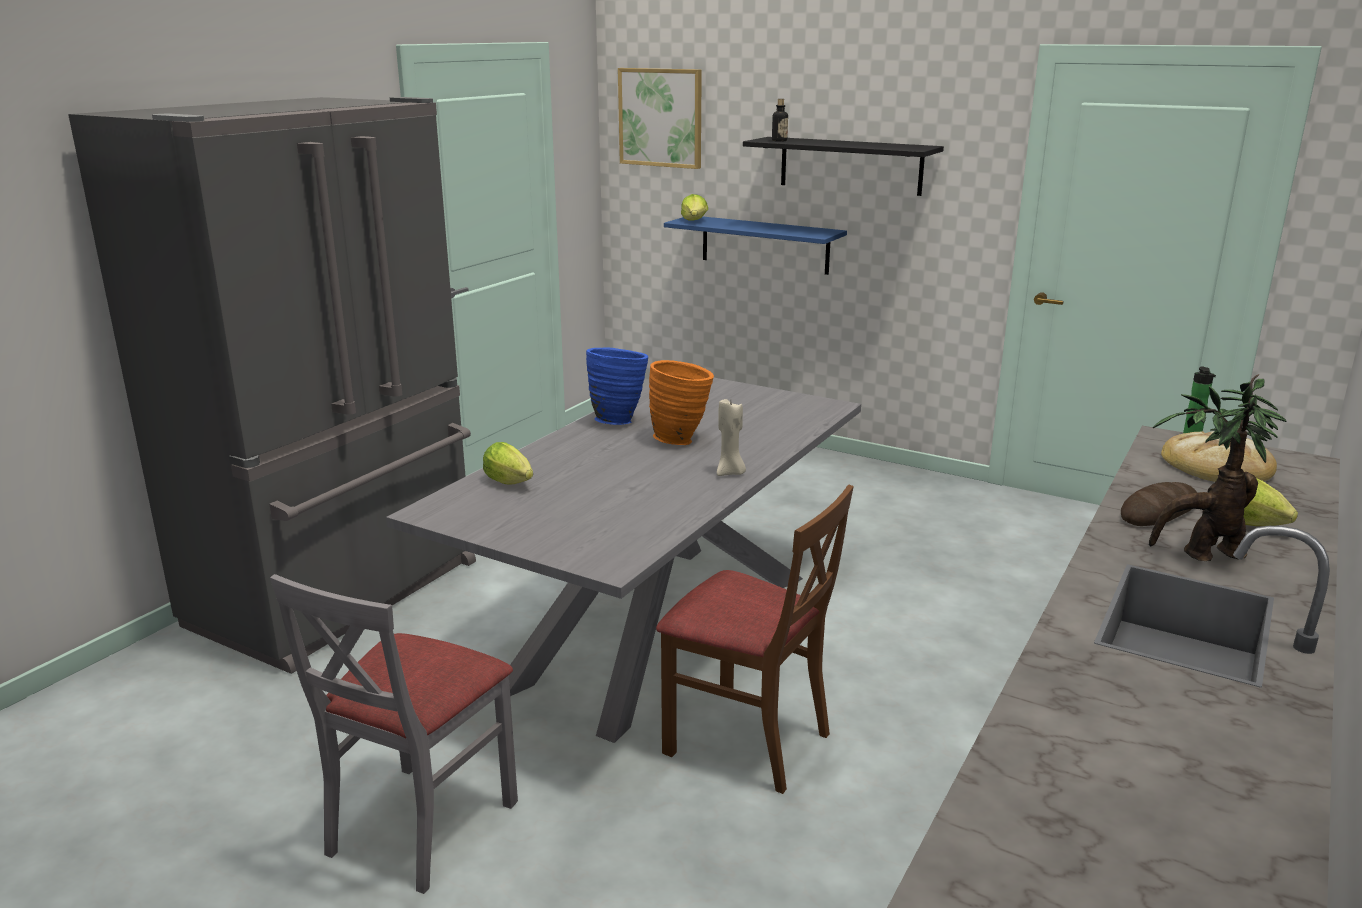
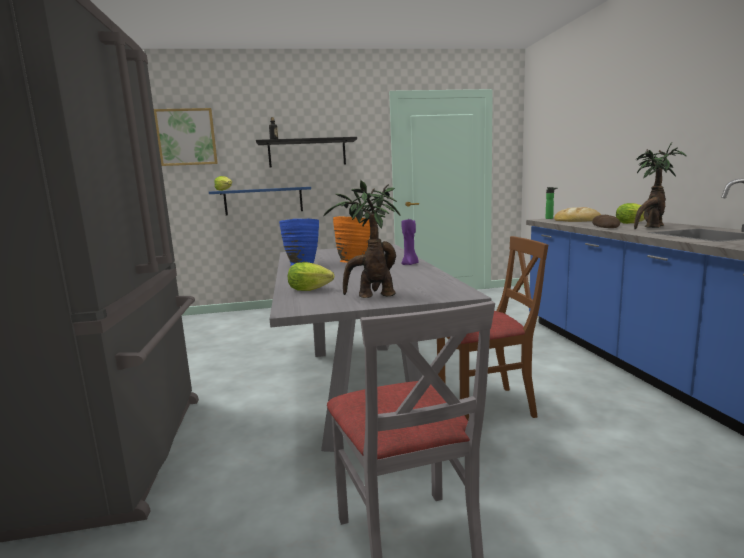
camera: 40 degrees left, 10 degrees down
(530, 523) = (371, 296): none -> potted plant
(730, 473) = (410, 264): beige candle -> purple candle

